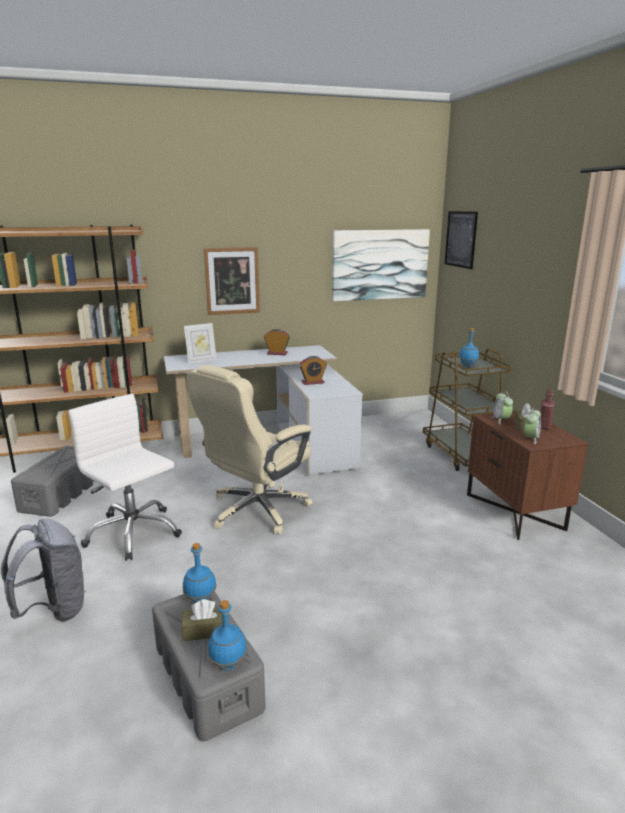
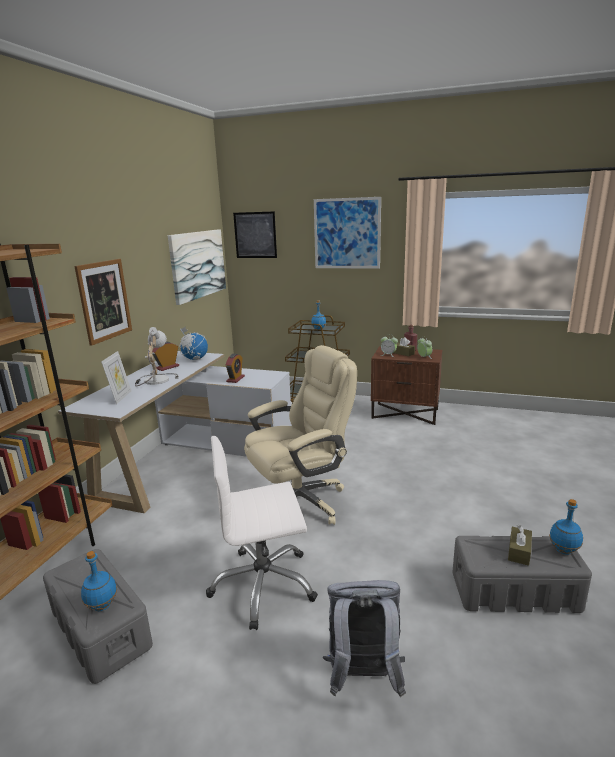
camera: 55 degrees left, 0 degrees up
(200, 600) = (477, 544): blue bottle -> blue bottle (102, 605)
(245, 358) = (154, 380): none -> table lamp
(256, 510) = (300, 501): beige office chair -> beige office chair turned 105 degrees counterclockwise
(308, 354) = (195, 359): none -> globe
(532, 247) = (347, 233): none -> picture

